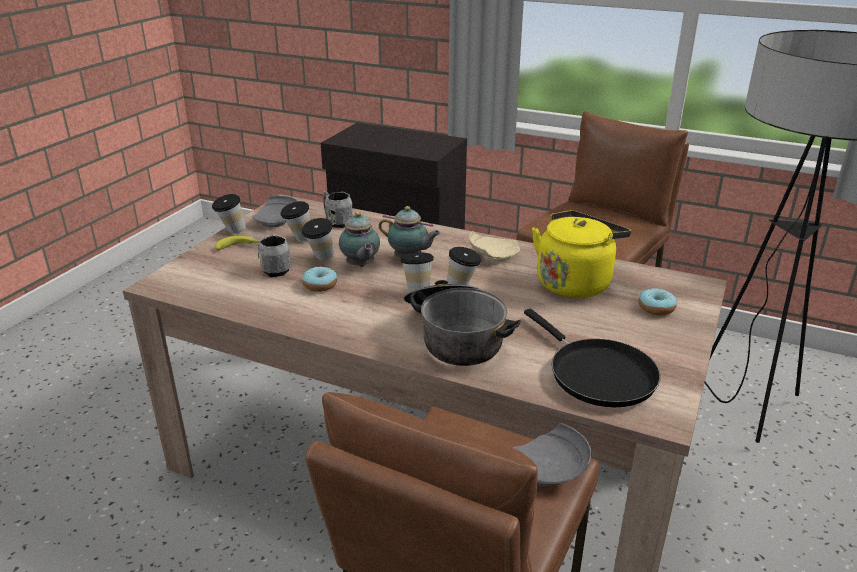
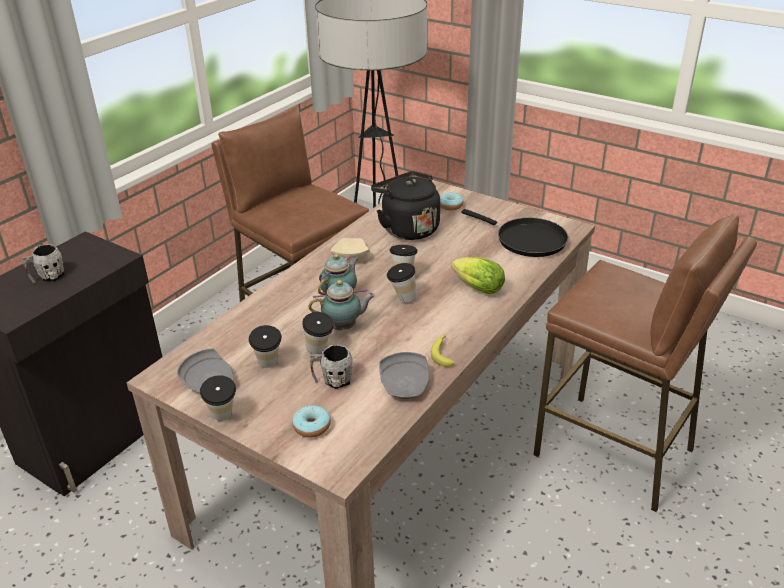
camera: 80 degrees left, 5 degrees up
(239, 247) = (269, 409): banana -> banana (443, 352)
(320, 285) = (375, 352): donut -> donut (312, 426)
(337, 222) = (237, 338): grey mug -> grey mug (48, 277)
(455, 336) = (475, 287): cooking pot -> lettuce
(550, 470) = (616, 272): grey plate -> grey plate (405, 385)
(575, 283) = (407, 228): yellow kettle -> black kettle
(597, 374) = (526, 240): black frying pan -> black frying pan turned 60 degrees clockwise

